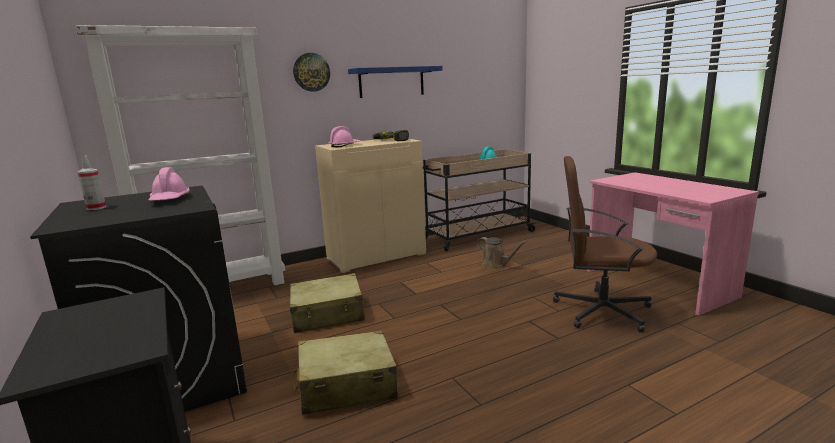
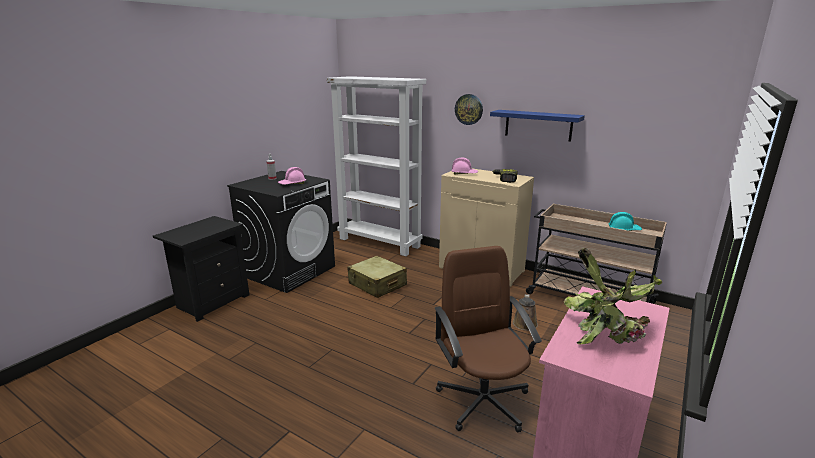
camera: 60 degrees right, 5 degrees up
(346, 386) = (305, 317): beige suitcase -> none
(672, 186) = (607, 334): none -> potted plant

